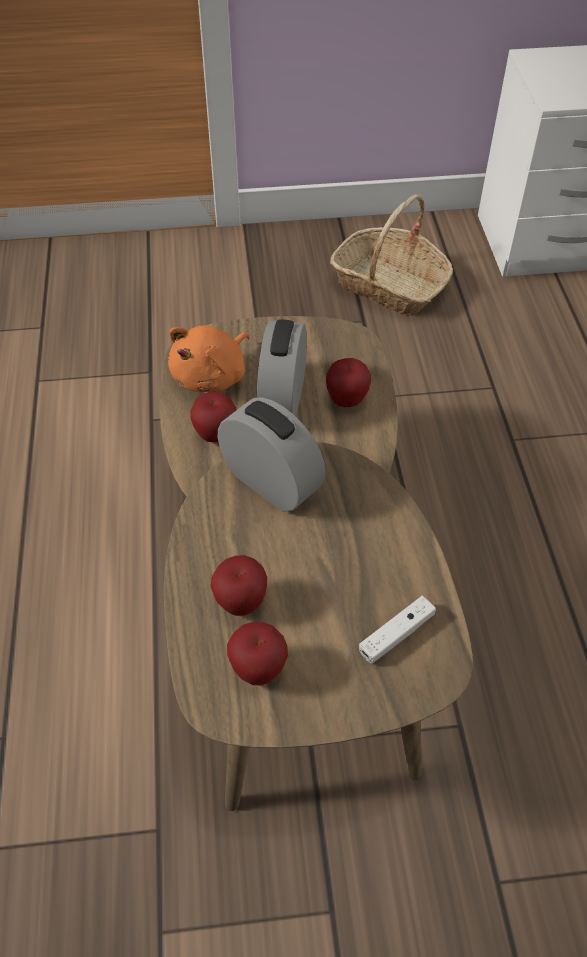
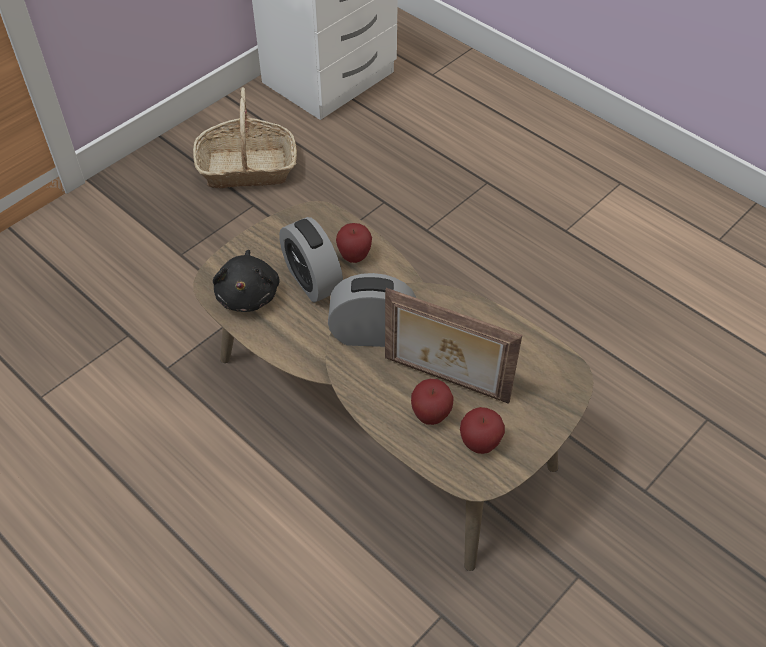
camera: 40 degrees left, 0 degrees up
(212, 376) = (248, 294): orange plush toy -> black plush toy
(216, 435) = (293, 331): apple -> none
(292, 578) = (445, 381): none -> picture frame
(396, 634) = (531, 371): white game controller -> none

